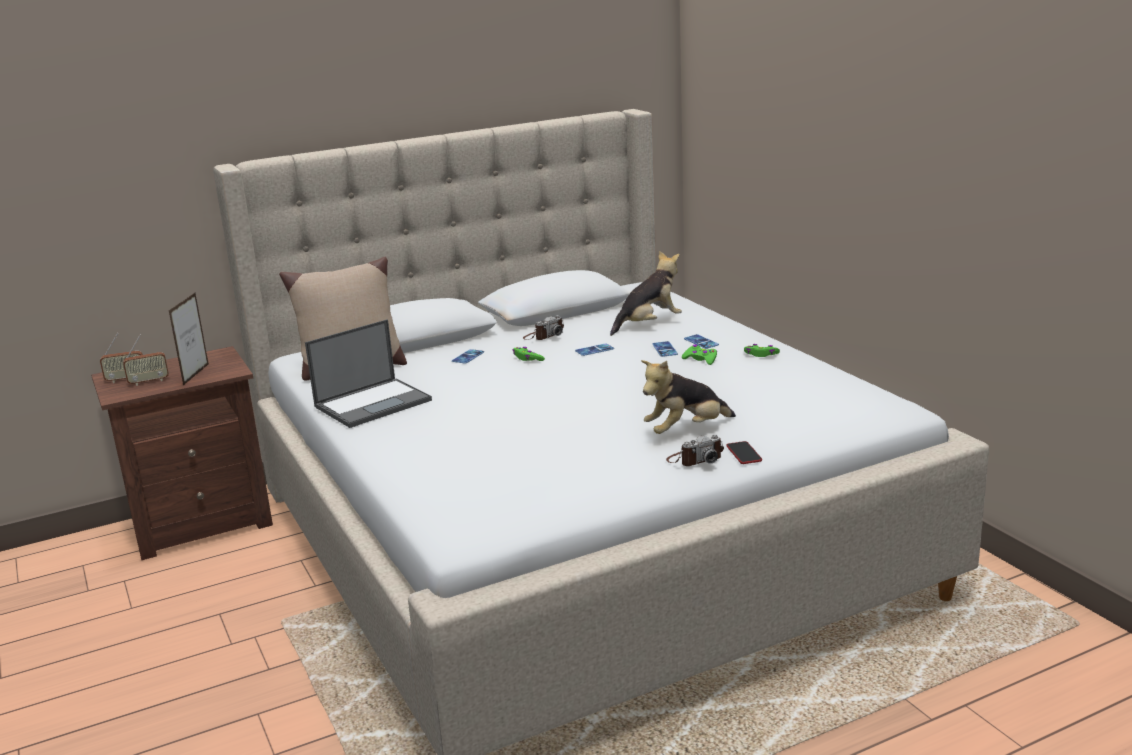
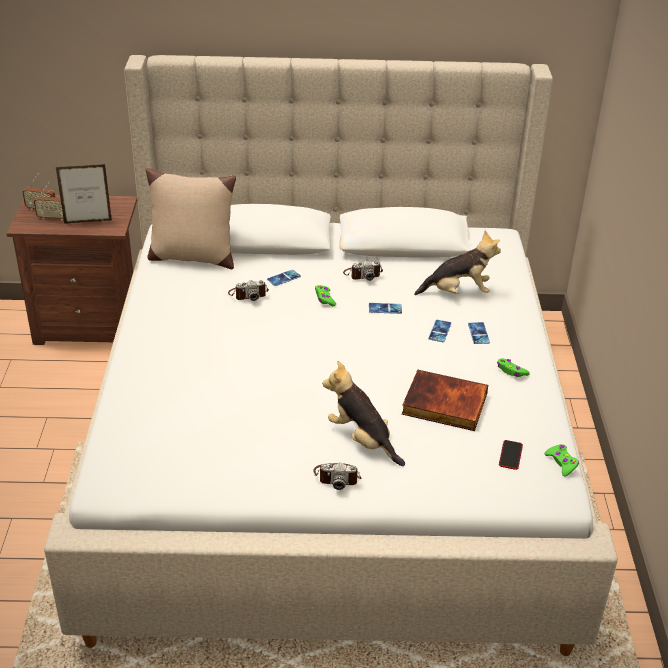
camera: 25 degrees right, 15 degrees up
(196, 374) = (88, 222): picture frame -> picture frame turned 45 degrees clockwise
(374, 403) = (173, 307): laptop -> none
(444, 375) = (248, 294): none -> camera
(686, 431) = (362, 440): plush toy -> plush toy turned 45 degrees clockwise
(700, 359) = (456, 356): green game controller -> green game controller (561, 463)
(730, 389) = (443, 405): none -> book
(744, 453) = (379, 487): phone -> phone (510, 455)

